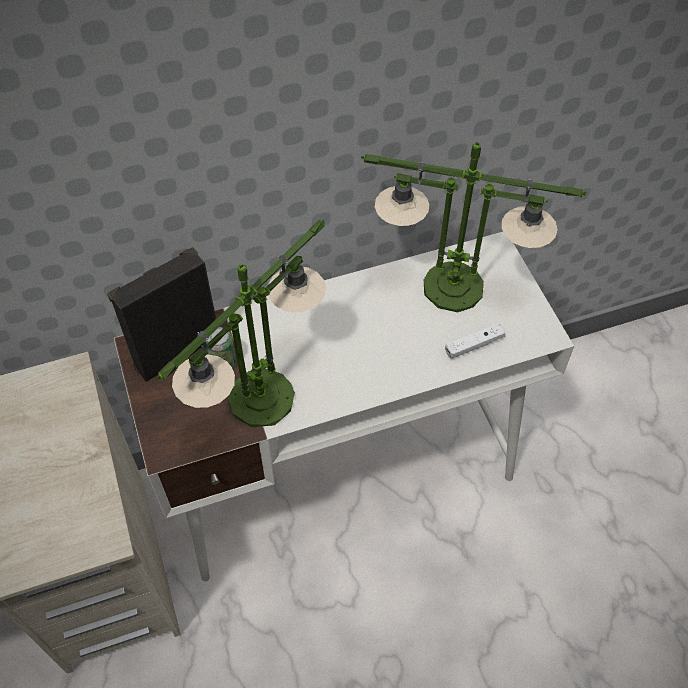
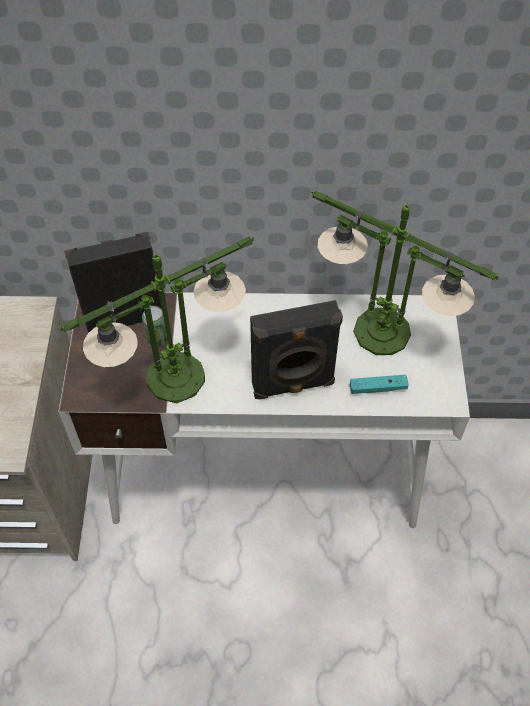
camera: 20 degrees right, 0 degrees up
(388, 368) = (293, 385): none -> black speaker
(474, 345) = (378, 388): white game controller -> turquoise game controller

